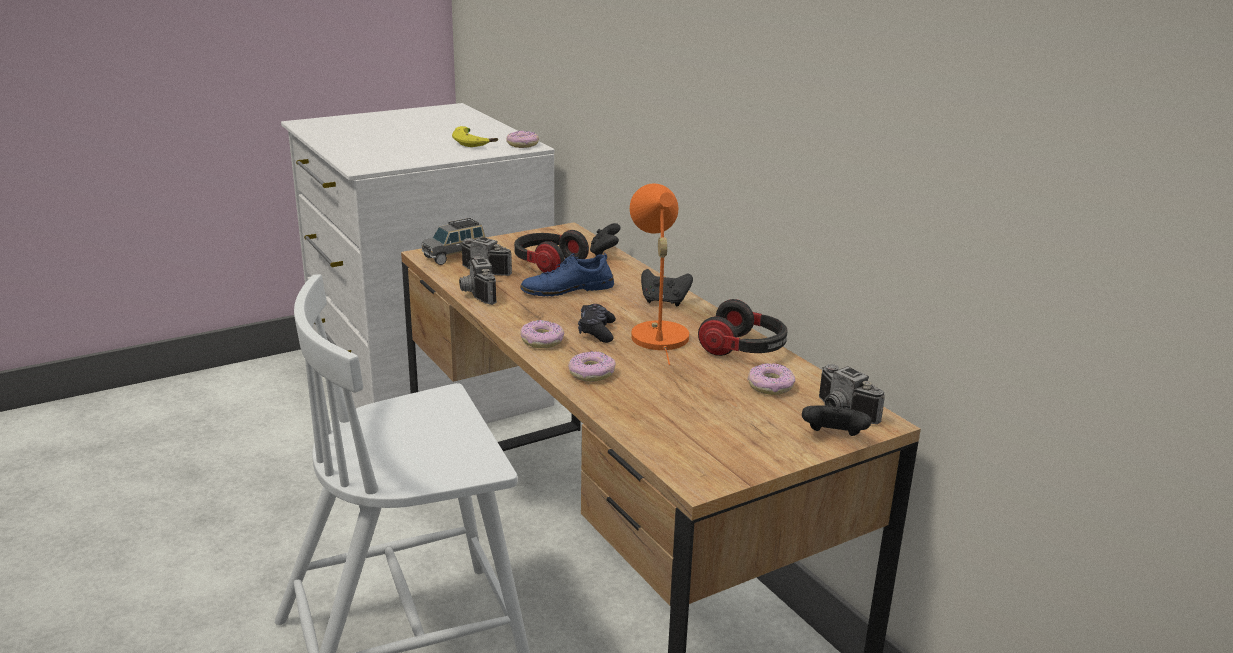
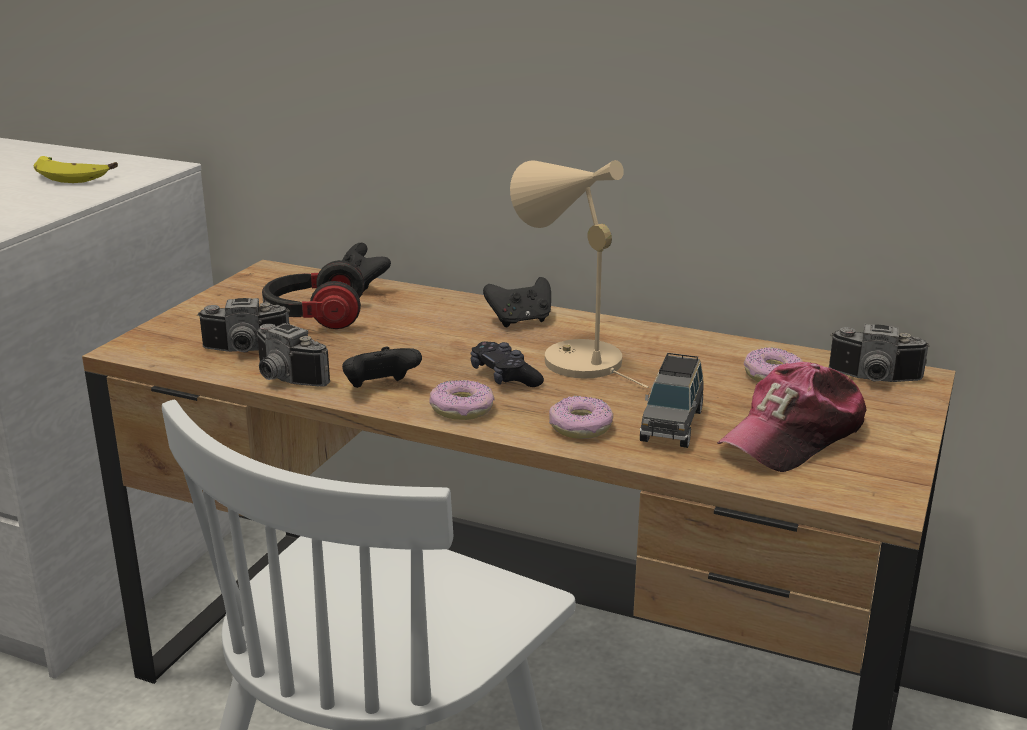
camera: 35 degrees left, 0 degrees up
(455, 256) = (173, 340): grey toy car -> grey toy car (672, 425)
(522, 144) = (149, 166): donut -> none
(567, 289) = (388, 339): blue shoe -> none
(656, 333) = (572, 358): orange table lamp -> beige table lamp
(714, 425) = (793, 436): none -> cap
(744, 349) = (684, 346): headphones -> none
(833, 438) = (910, 407): black game controller -> black game controller (380, 388)

